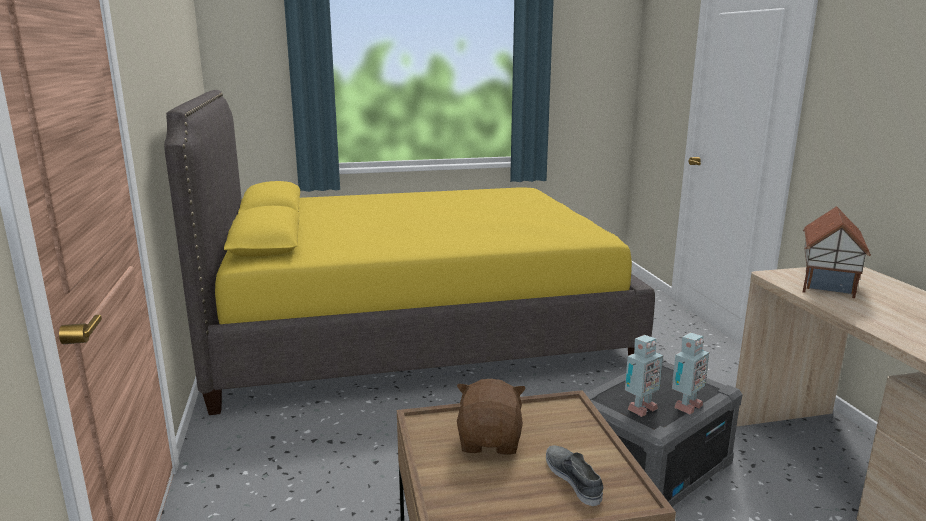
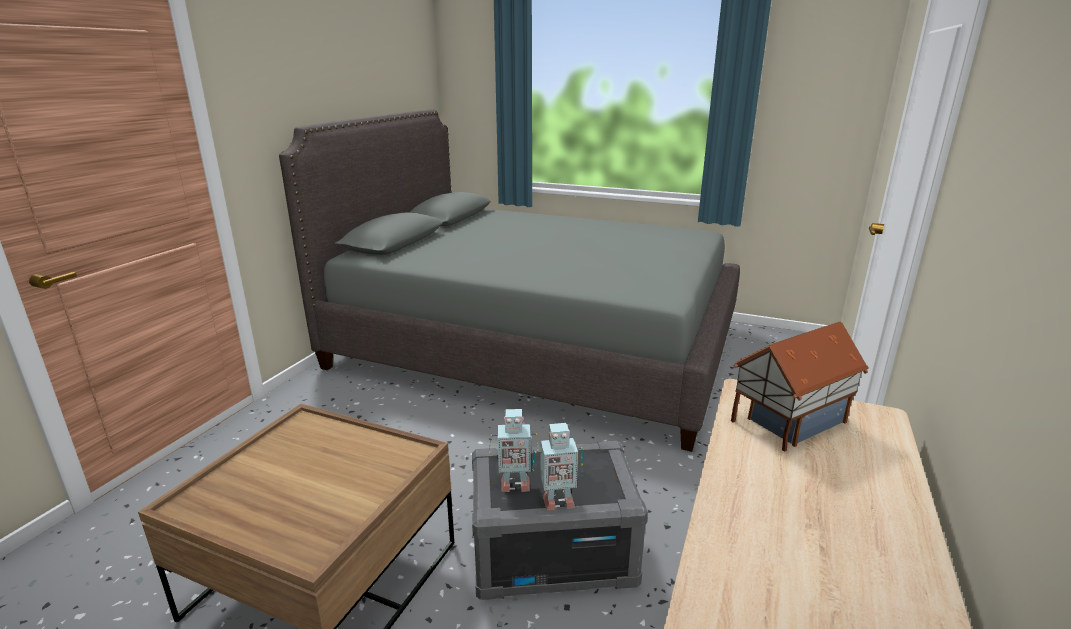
camera: 35 degrees right, 5 degrees up
(413, 328) = (536, 346): yellow bed -> grey bed
(490, 441) = (313, 455): brown plush toy -> none
(573, 478) = (307, 513): grey shoe -> none

